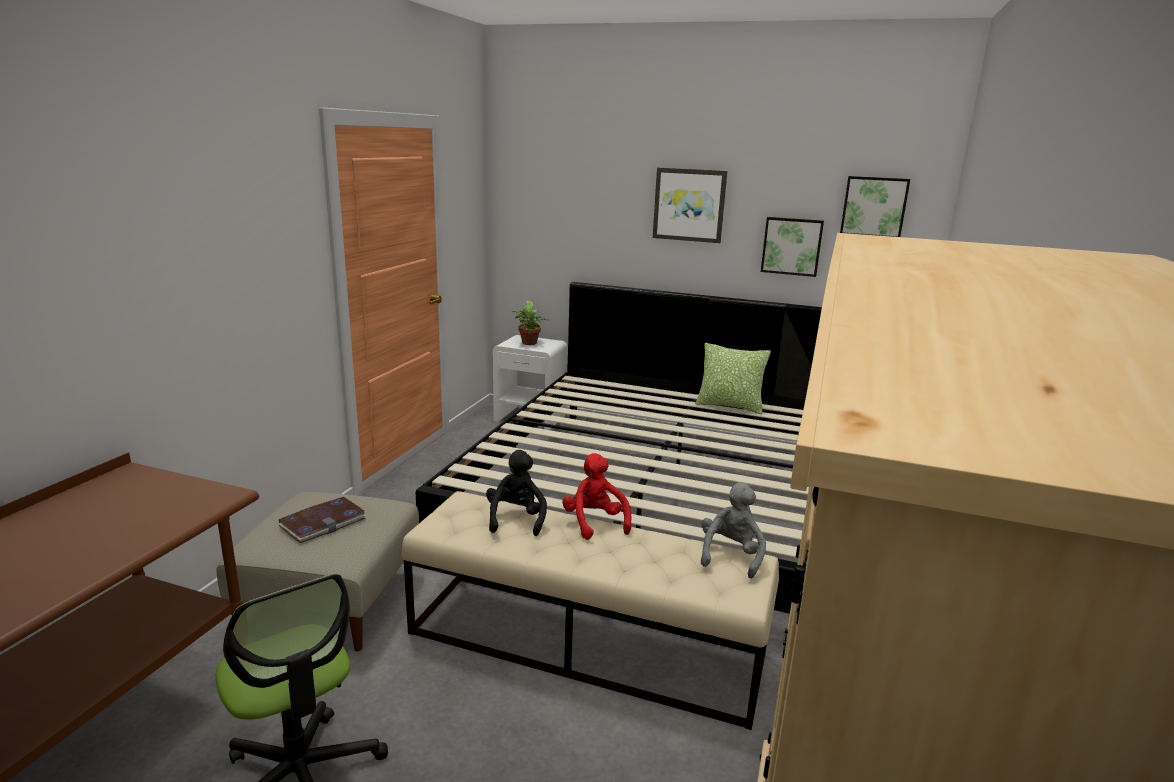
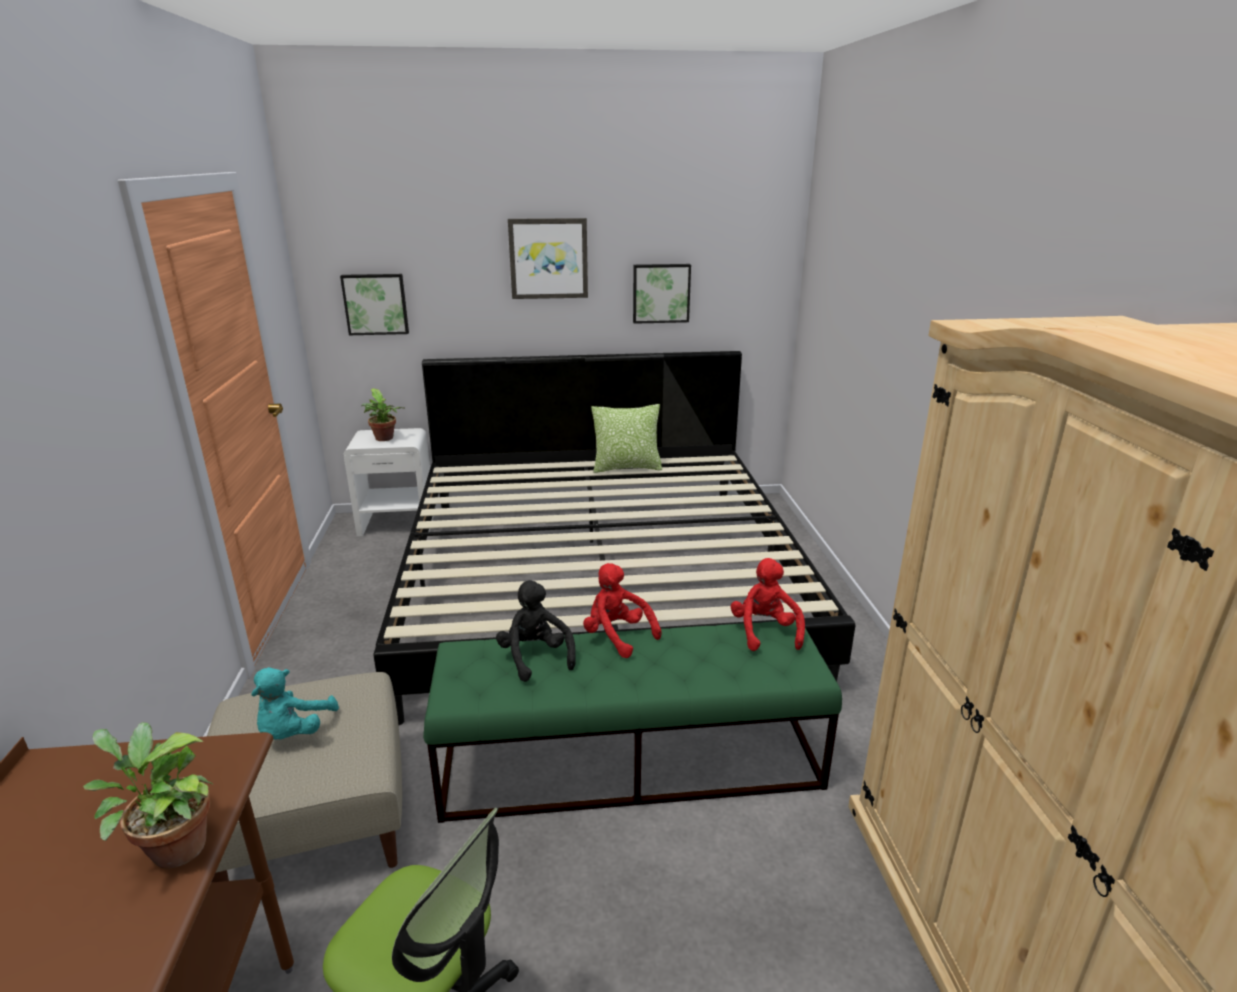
camera: 25 degrees left, 5 degrees up
(146, 534) = (172, 848): none -> potted plant
(323, 522) = (294, 732): book -> turquoise plush toy
(586, 643) = (631, 761): beige bench -> green bench
(731, 555) = (764, 631): grey plush toy -> red plush toy
(874, 207) = (735, 246): picture -> picture (376, 304)

